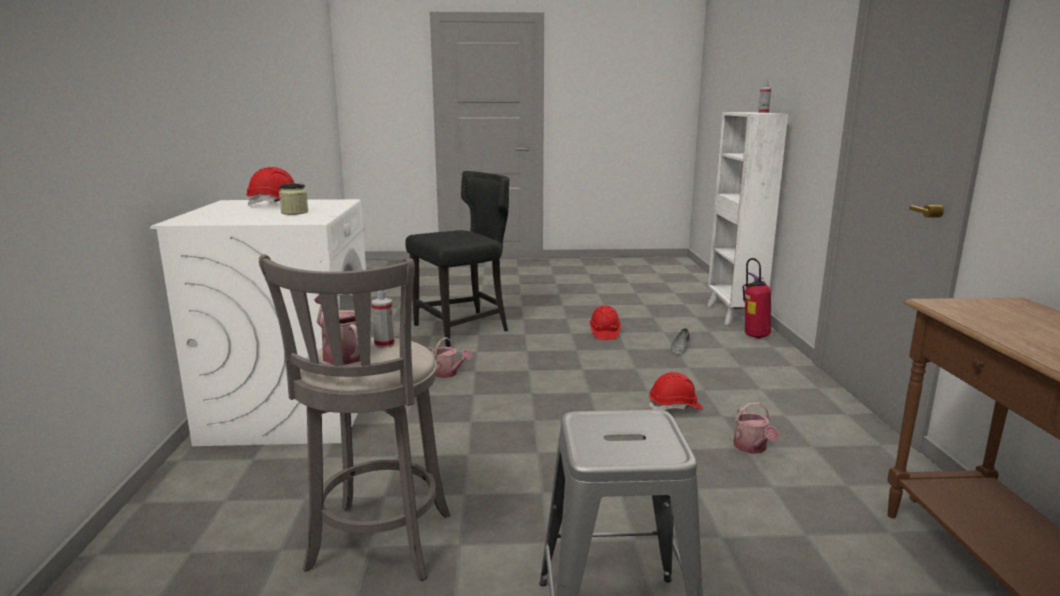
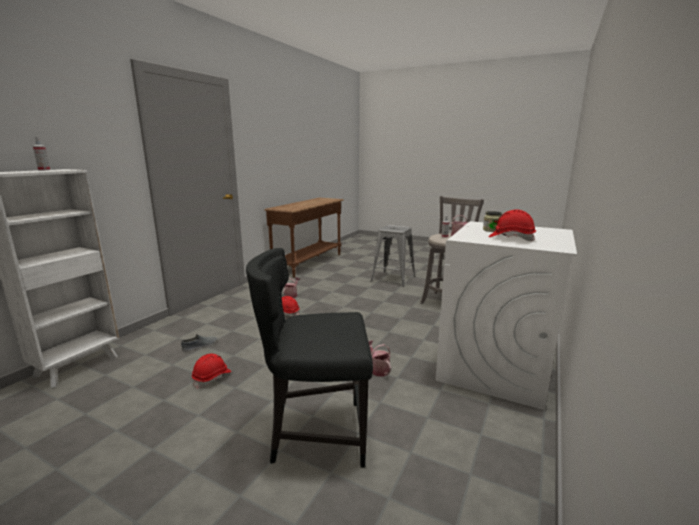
camera: 150 degrees left, 0 degrees up
(754, 336) = (137, 340): fire extinguisher -> none

